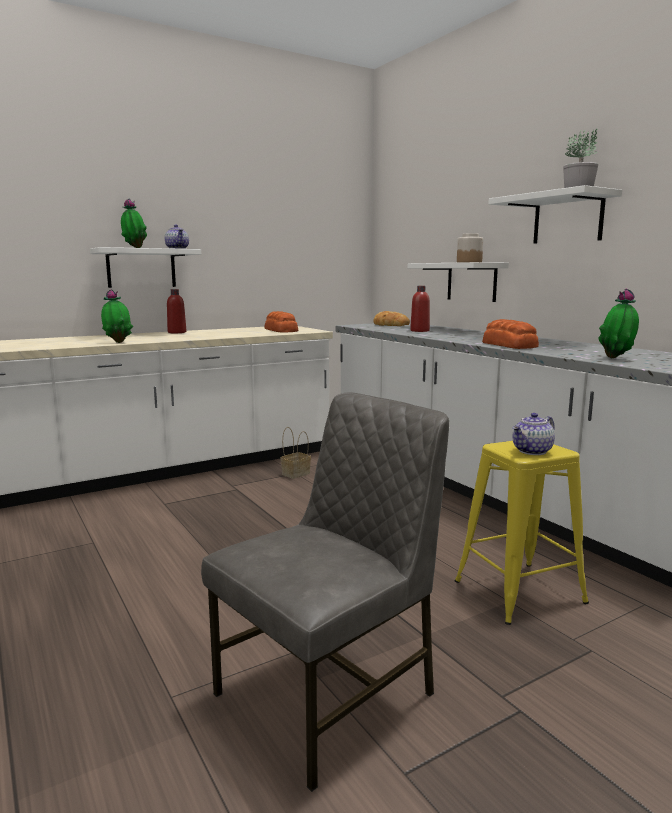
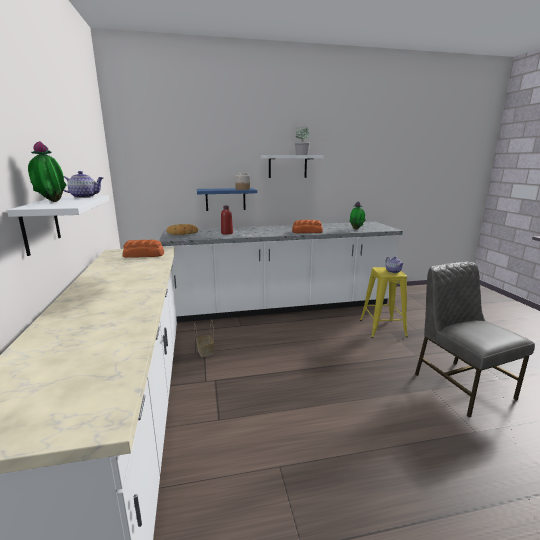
camera: 70 degrees left, 5 degrees up
(118, 342) = (143, 307): potted plant -> none
(177, 332) = (90, 283): red bottle -> none
(471, 282) = (225, 199): white shelf -> blue shelf

